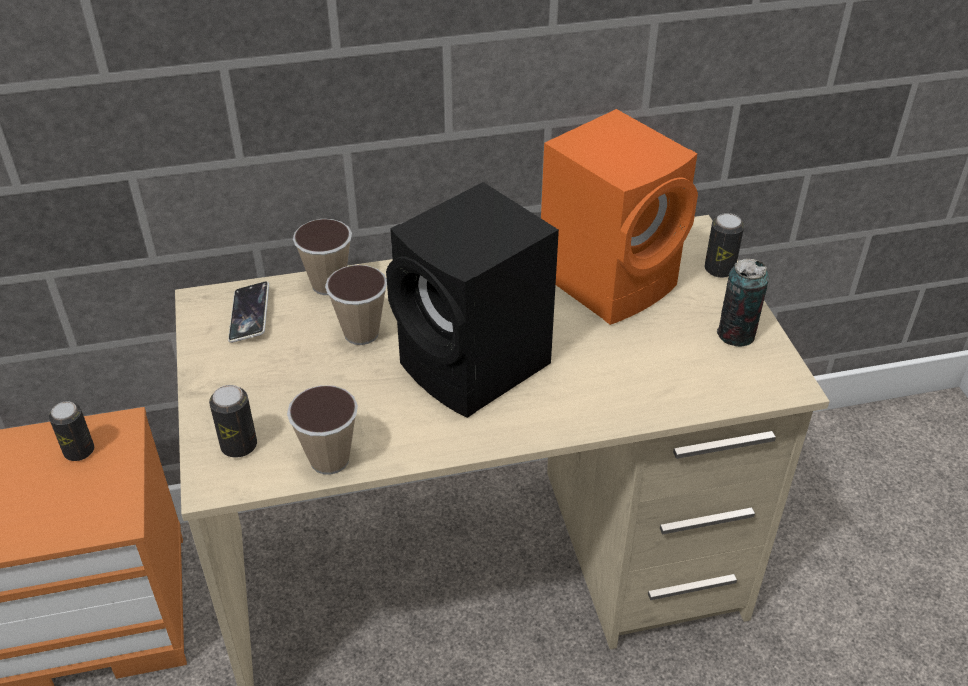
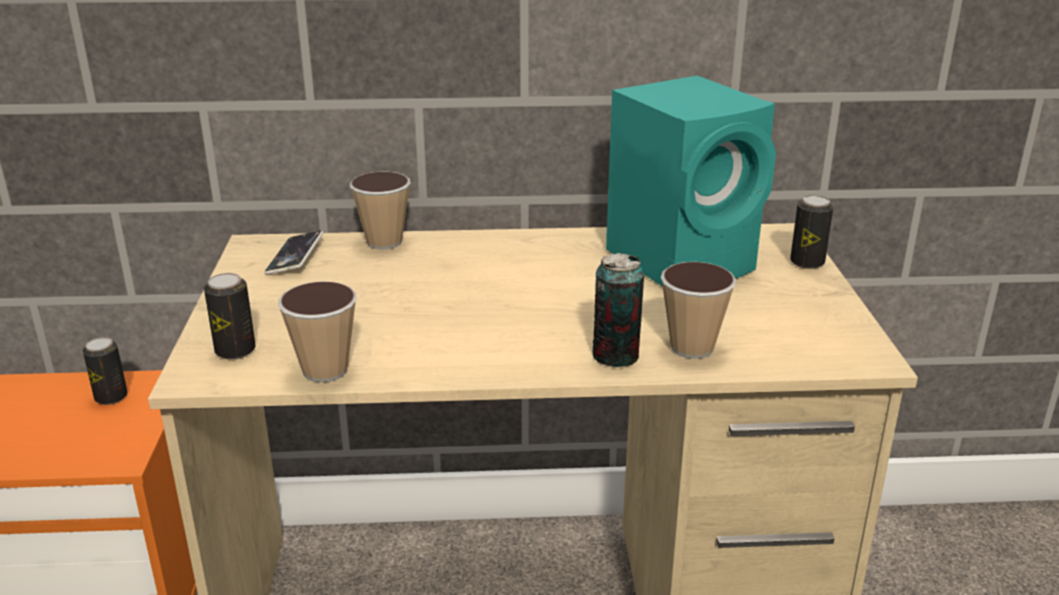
camera: 10 degrees right, 15 degrees down
(361, 333) = (402, 279): cup -> cup (692, 347)
(477, 368) = (514, 314): black speaker -> none
(612, 279) = (684, 260): orange speaker -> turquoise speaker
(736, 334) = (815, 313): can -> can (615, 356)

